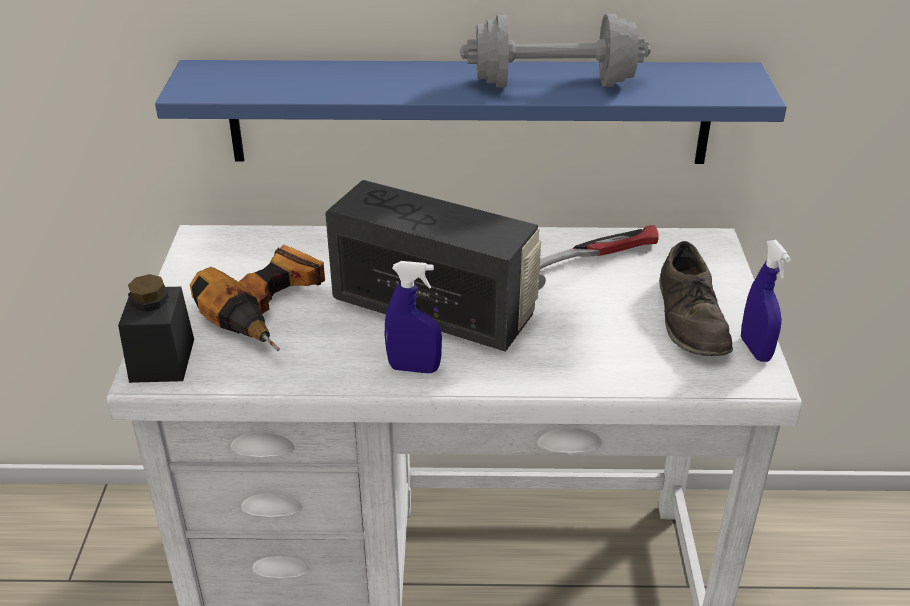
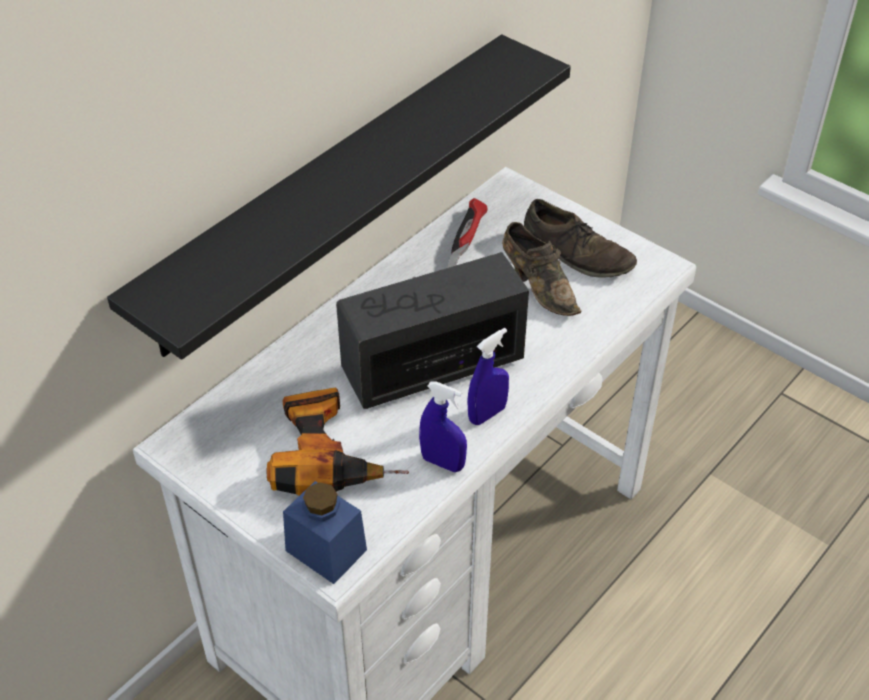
camera: 50 degrees left, 10 degrees up
(162, 360) = (326, 550): black jar -> blue jar
(469, 112) = (330, 191): blue shelf -> black shelf
(553, 83) = (418, 135): grey dumbbell -> none
(612, 319) = (538, 287): none -> brown shoe
(755, 349) = (634, 248): blue spray bottle -> blue spray bottle (442, 462)

